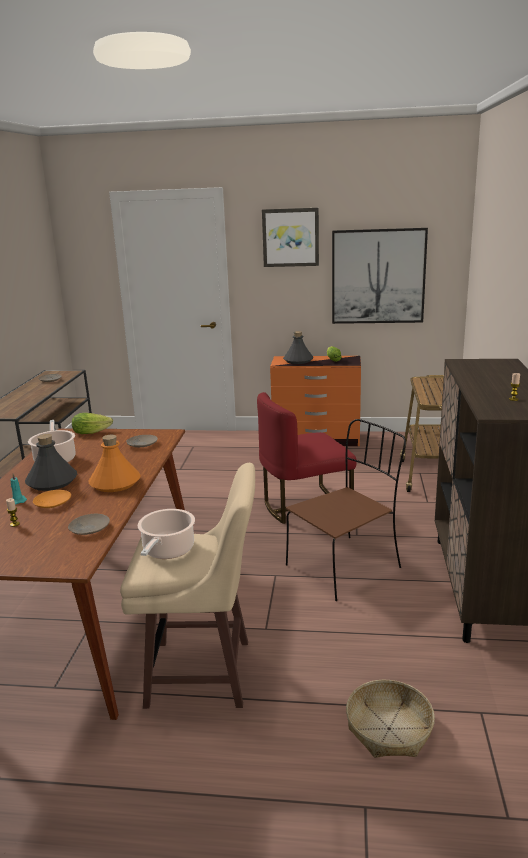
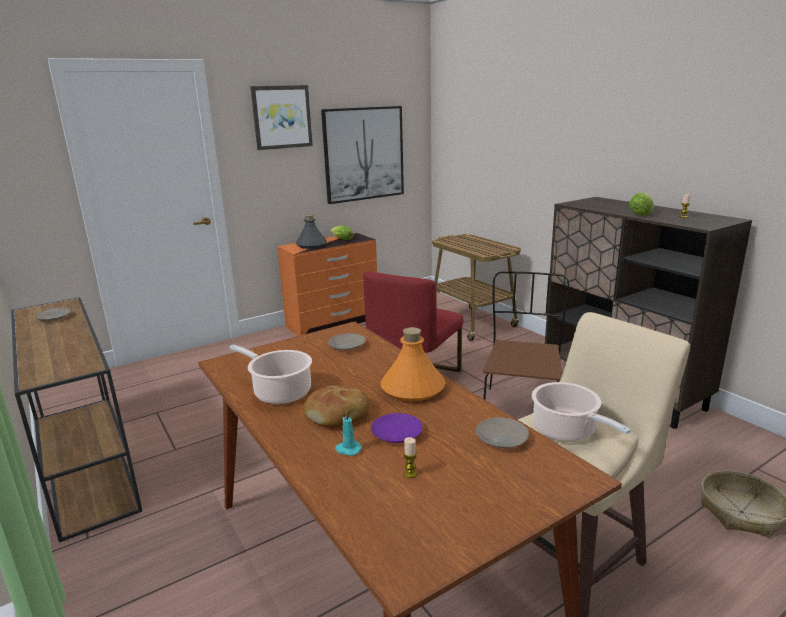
camera: 40 degrees left, 0 degrees up
(52, 482) = (338, 415): grey bottle -> bread
(52, 503) = (397, 434): orange plate -> purple plate
(93, 432) = (257, 352): lettuce -> lettuce (642, 213)

